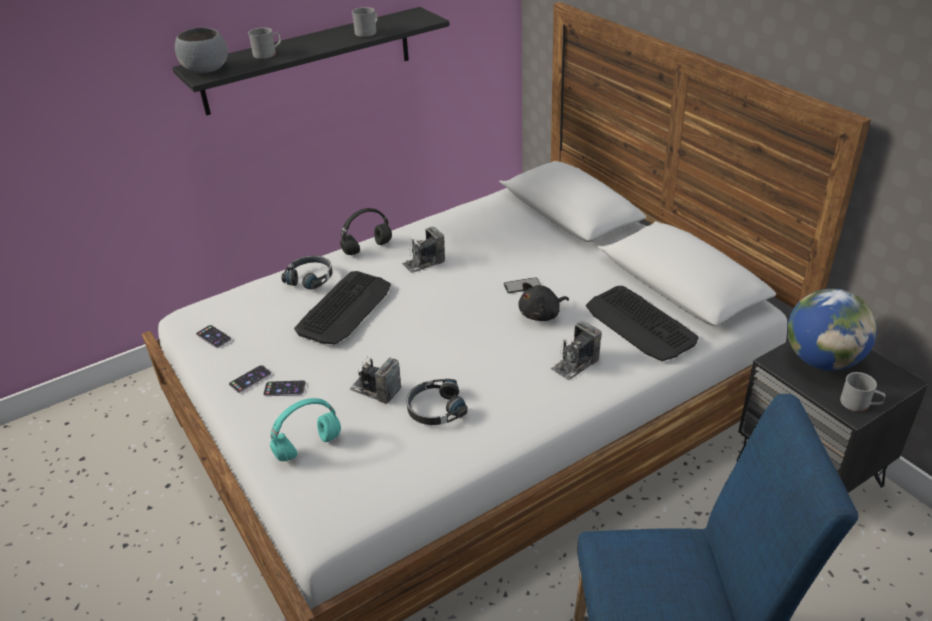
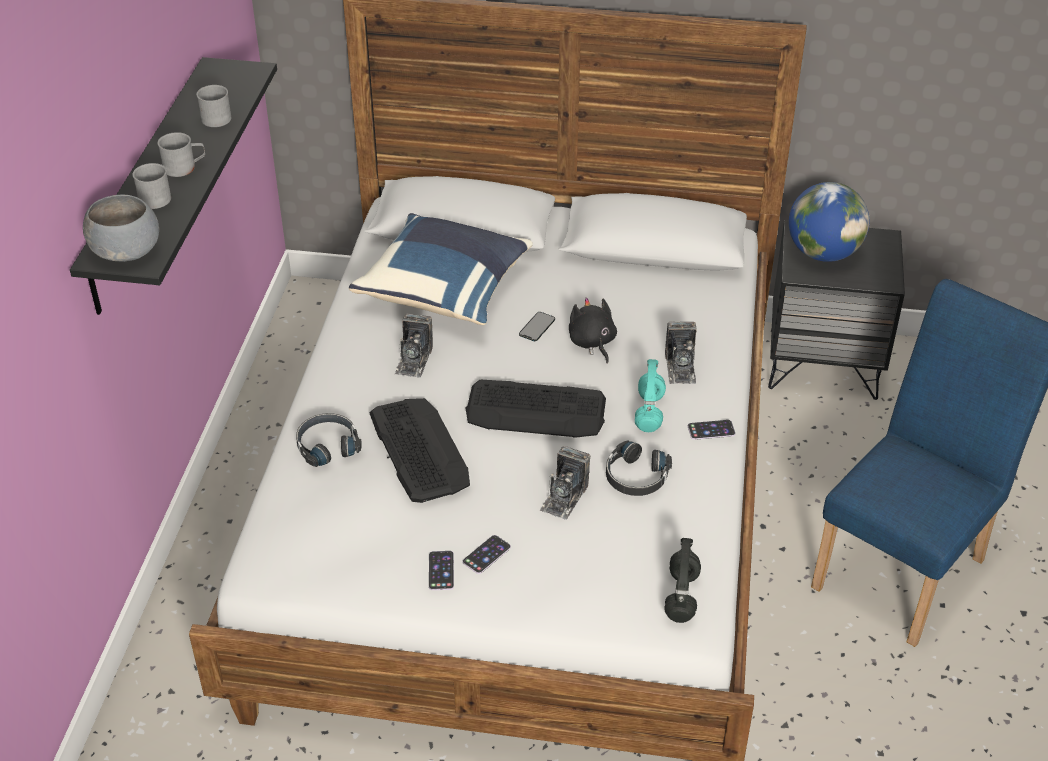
camera: 50 degrees left, 5 degrees up
(213, 337) = (332, 564): phone -> phone (711, 430)
(307, 448) = (591, 581): turquoise headphones -> turquoise headphones (649, 413)
(367, 248) = (331, 381): black headphones -> black headphones (682, 597)
(376, 389) = (564, 497): camera -> camera turned 45 degrees counterclockwise
(503, 237) = (445, 290): none -> blue pillow
(541, 314) = (592, 343): black plush toy -> black plush toy turned 150 degrees clockwise
(640, 324) = (677, 302): keyboard -> keyboard (536, 410)
(859, 404) = (883, 273): grey mug -> grey mug (185, 167)

